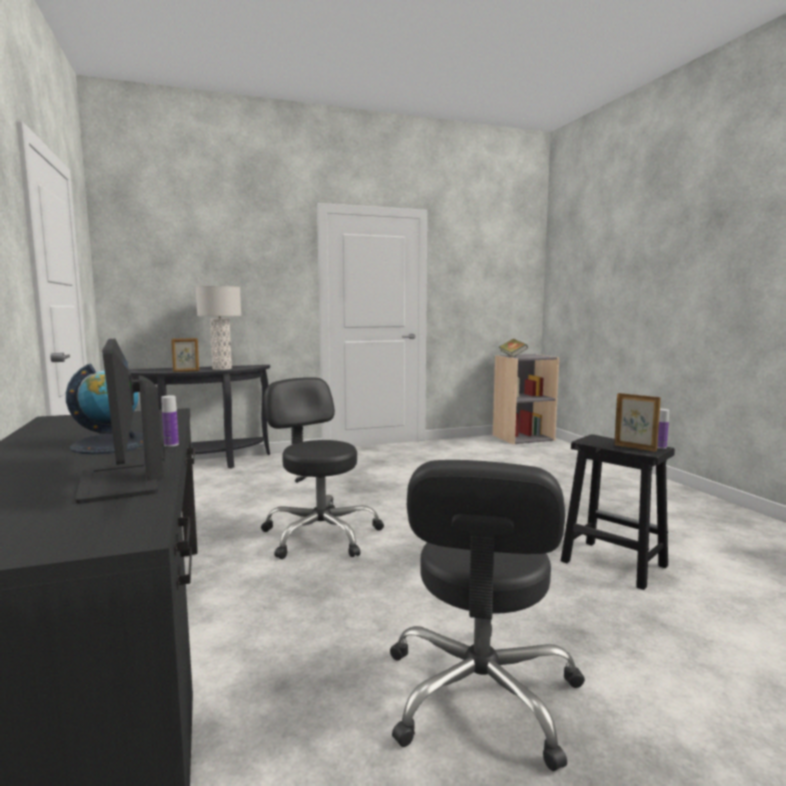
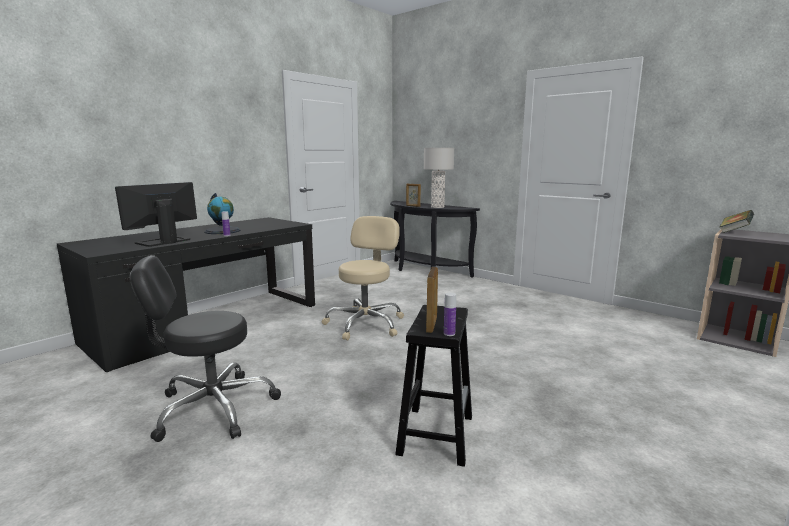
camera: 60 degrees right, 5 degrees up
(318, 533) = (366, 323): black office chair -> beige office chair

